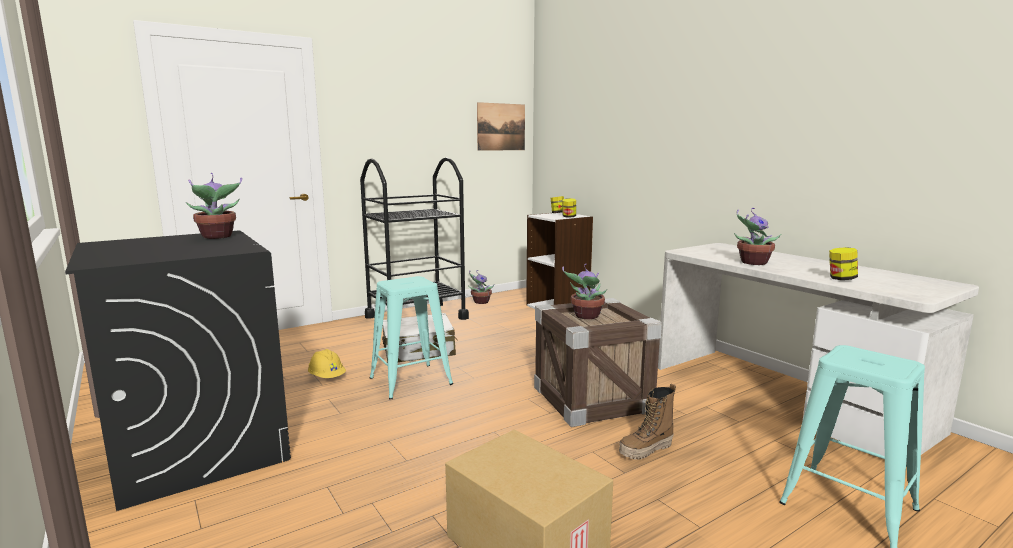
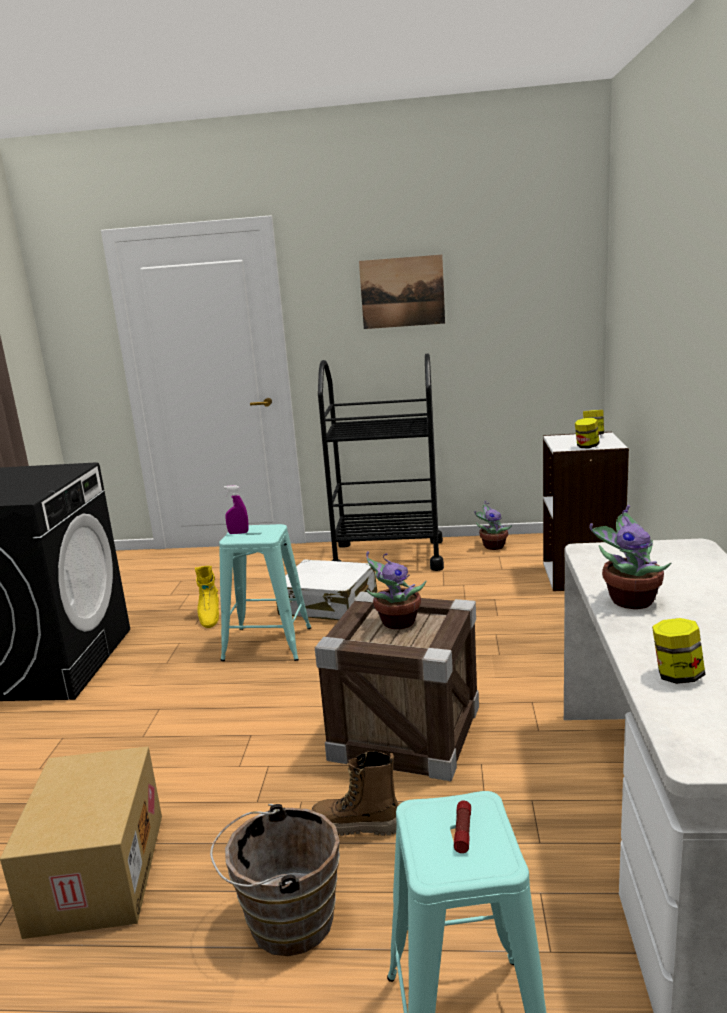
camera: 40 degrees right, 5 degrees up
(217, 237) = (56, 473): potted plant -> none
(327, 377) = (209, 617): yellow hard hat -> yellow boot
(393, 284) = (238, 533): none -> purple spray bottle
(501, 127) = (545, 297): picture -> picture (402, 292)
(690, 508) = (284, 921): none -> brown bucket
(868, 359) = (462, 832): none -> flashlight

